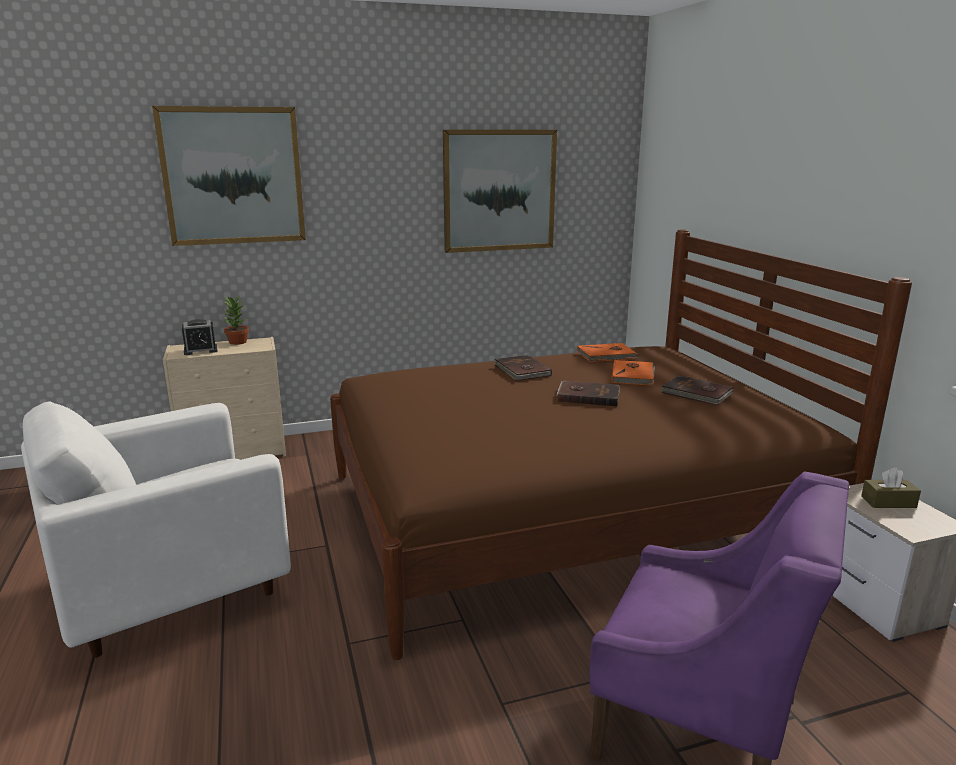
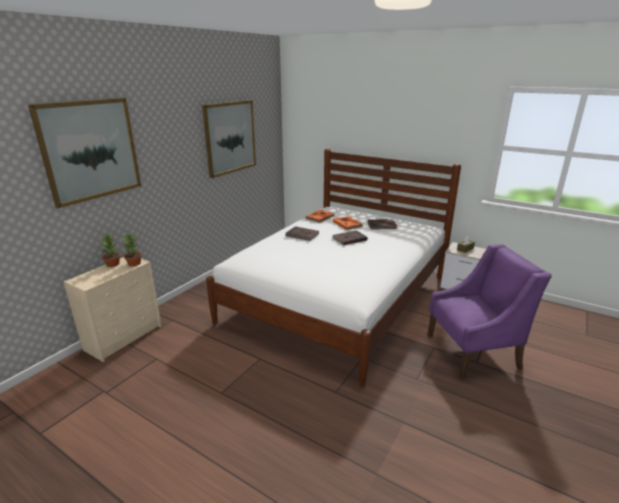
camera: 40 degrees left, 5 degrees up
(173, 591) = (217, 420): white armchair -> none
(200, 350) = (99, 277): alarm clock -> none
(256, 347) = (134, 263): none -> potted plant
(566, 515) = (338, 298): brown bed -> white bed

